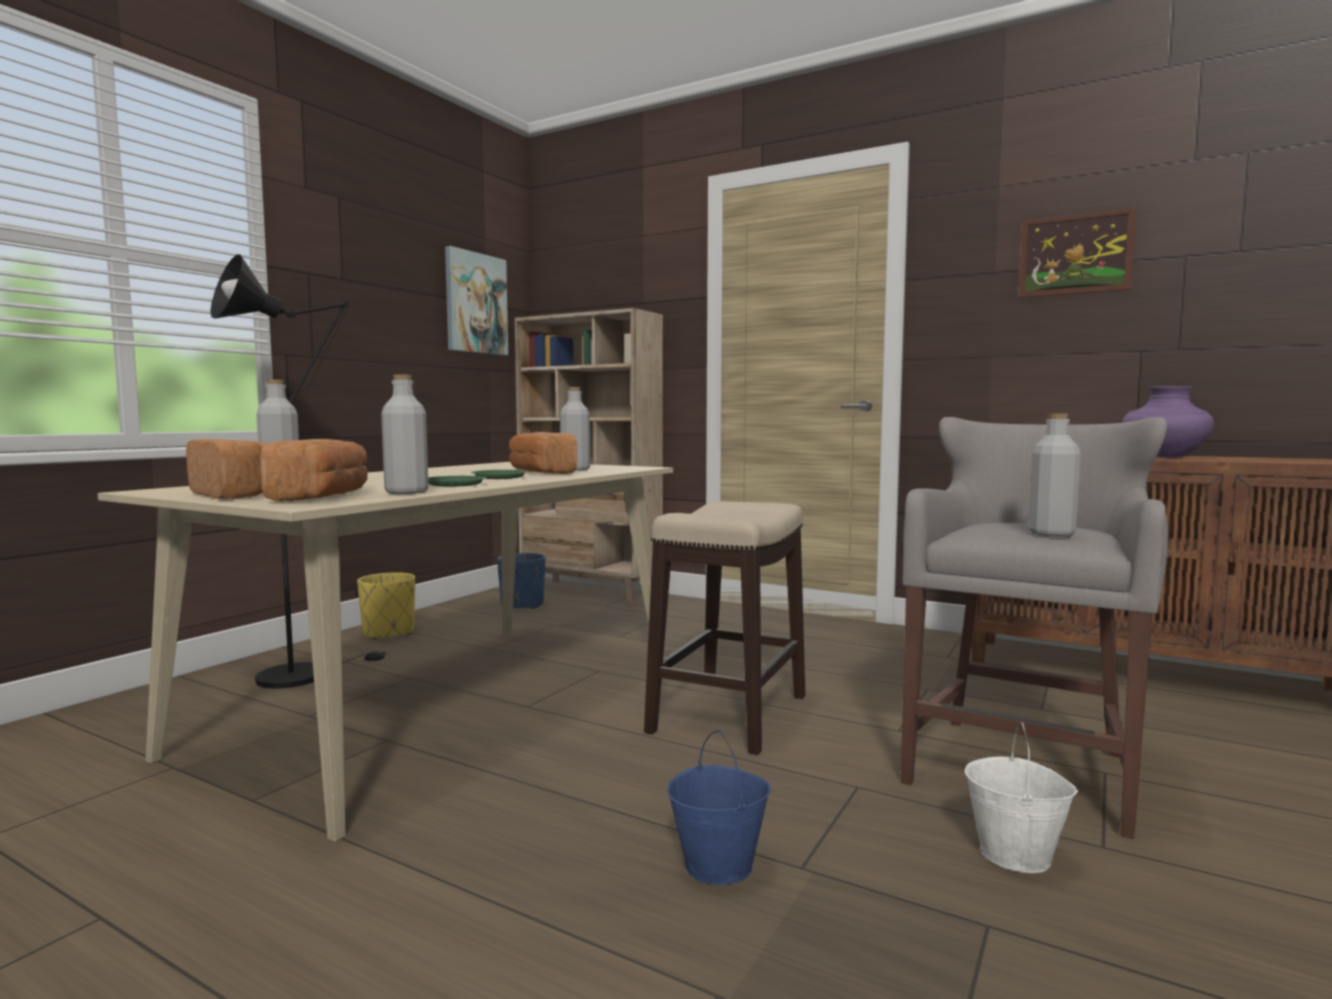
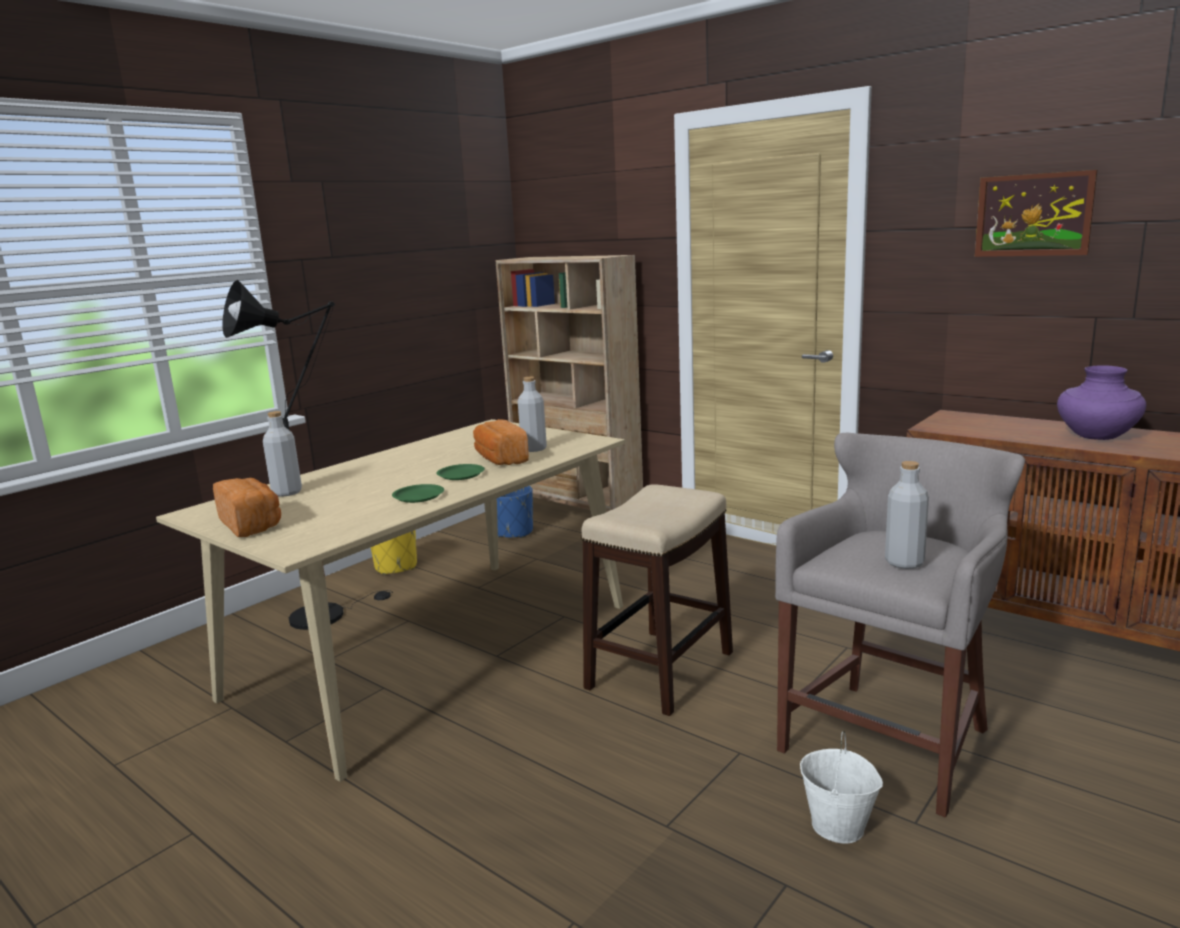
camera: 10 degrees right, 10 degrees up
(322, 497) = (311, 531): bread -> none
(406, 492) = (376, 518): grey bottle -> none
(475, 303) = (458, 249): picture -> none
(719, 865) = (606, 820): blue bucket -> none

